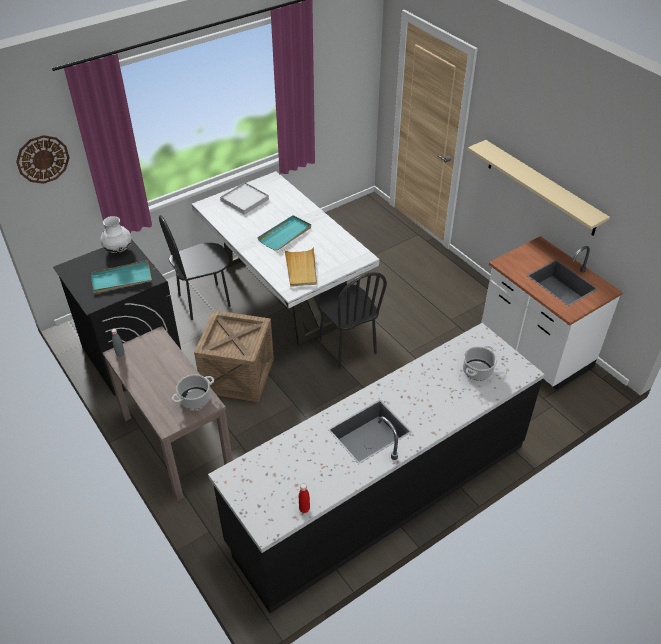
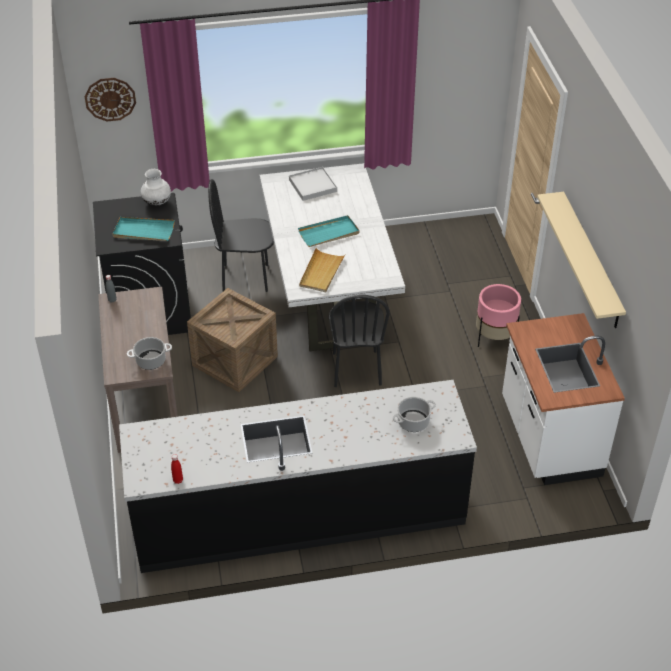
camera: 25 degrees right, 0 degrees up
(439, 286) = (494, 338): none -> pink planter

